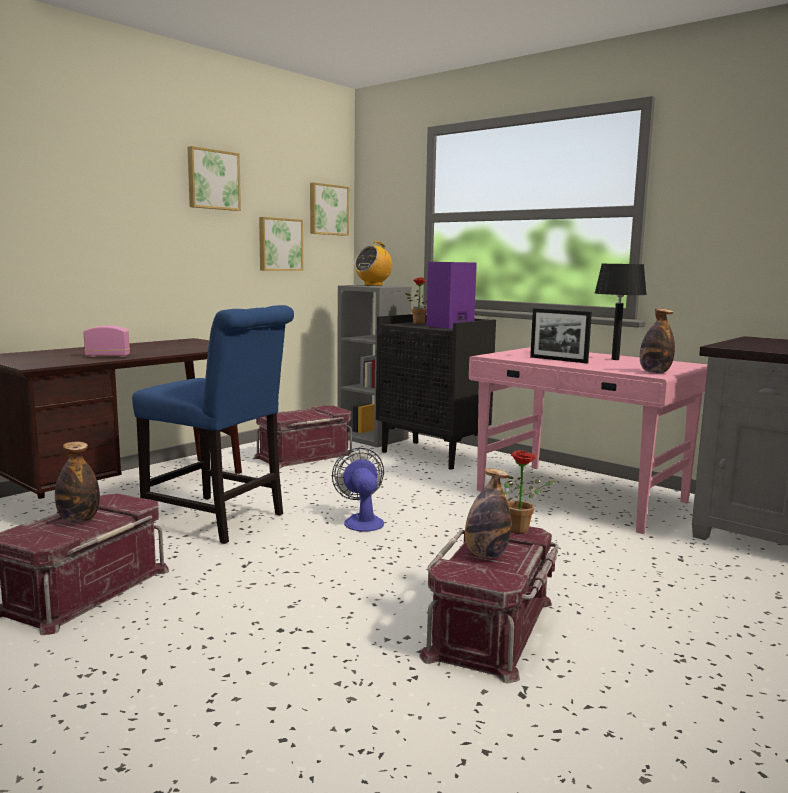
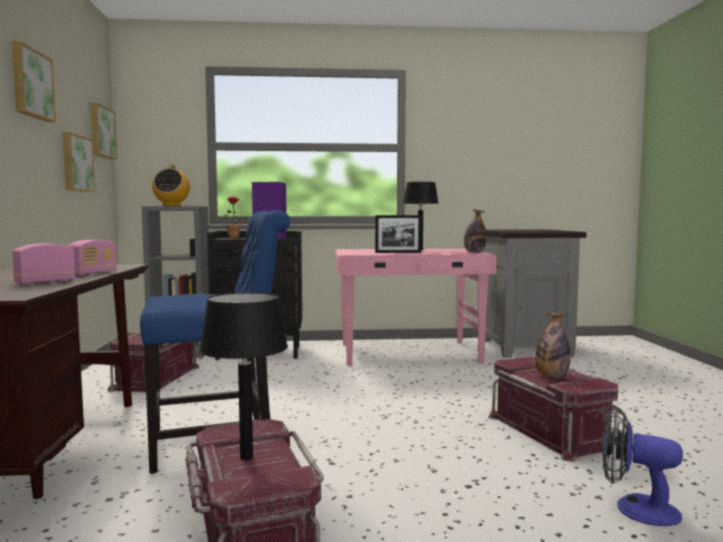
camera: 45 degrees left, 5 degrees down
(79, 520) = (246, 457): bottle -> black table lamp
(172, 351) = (93, 273): none -> radio
(361, 521) = (328, 405): fan -> fan (635, 508)
(523, 530) = (528, 359): potted plant -> none

